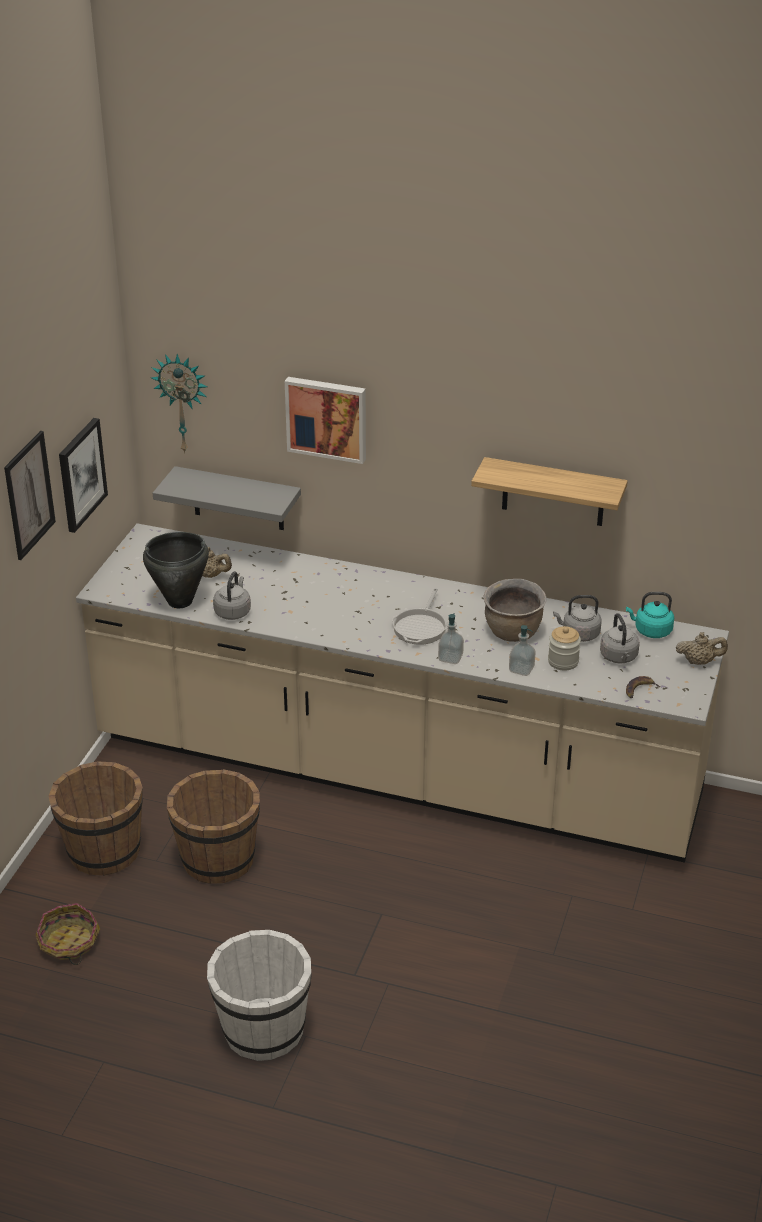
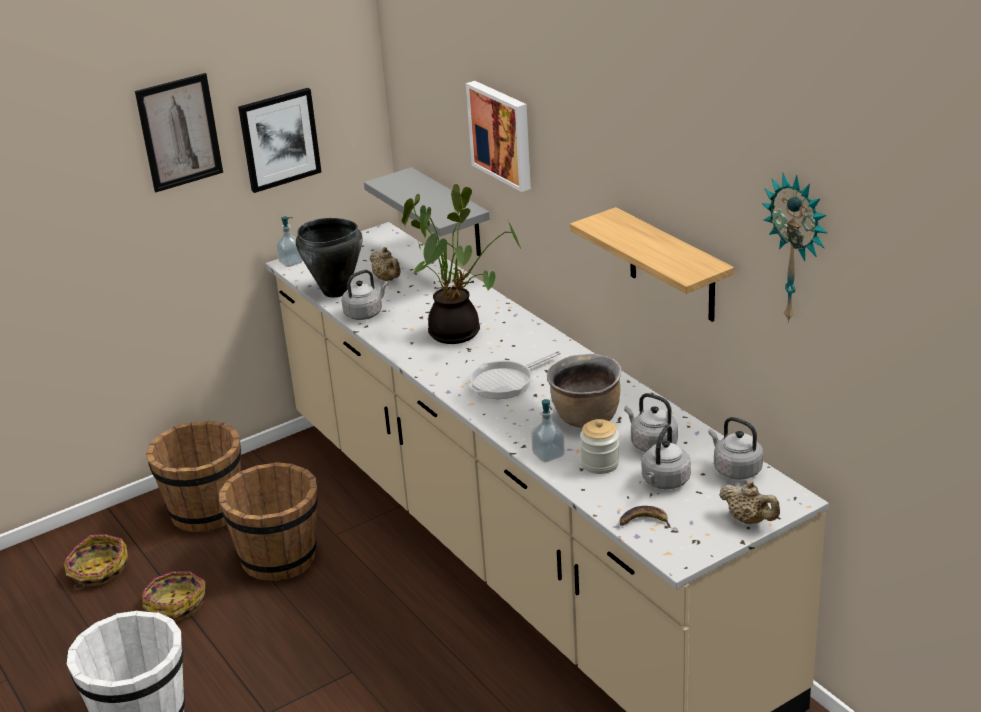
camera: 40 degrees right, 5 degrees down
(176, 934) = (176, 604): none -> basket
(182, 402) = (412, 97): wall clock -> wall clock (797, 248)
(331, 600) = (459, 332): none -> potted plant
(450, 658) = (495, 419): soap dispenser -> soap dispenser (291, 262)
(651, 631) = (735, 469): turquoise kettle -> grey kettle

